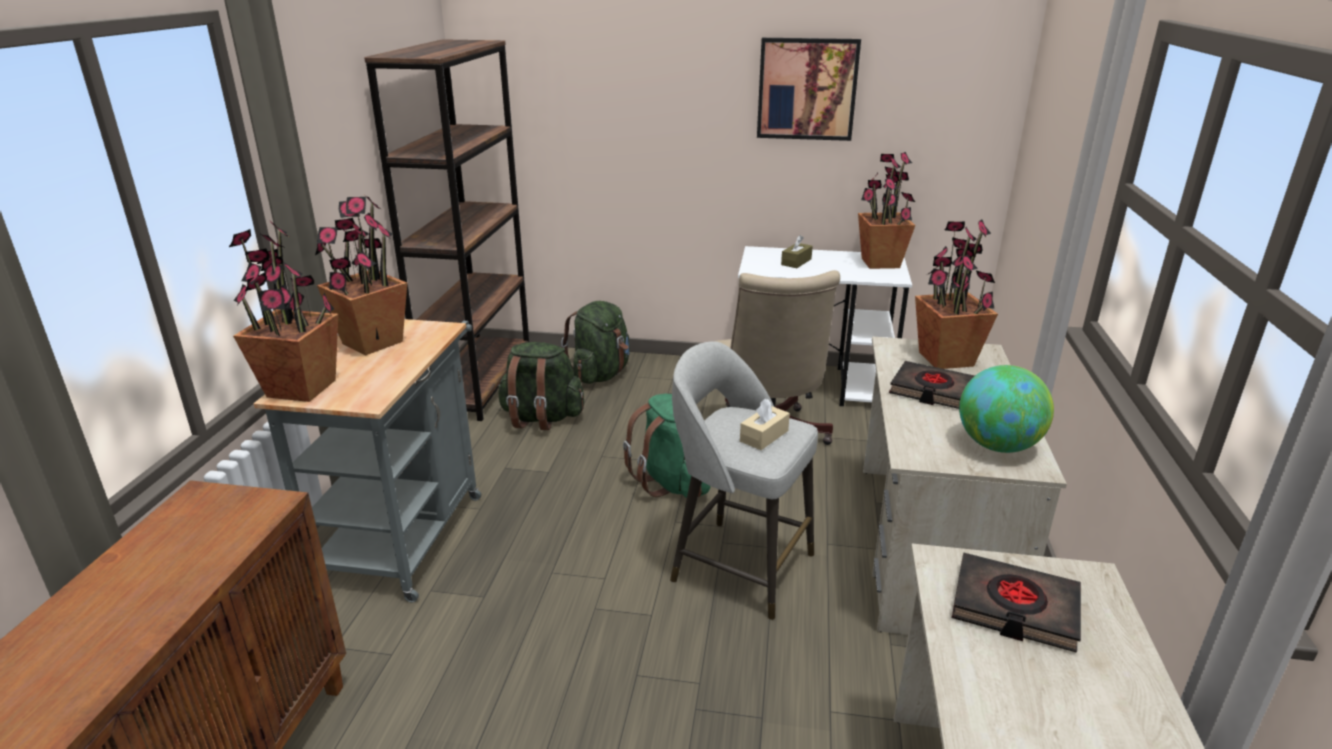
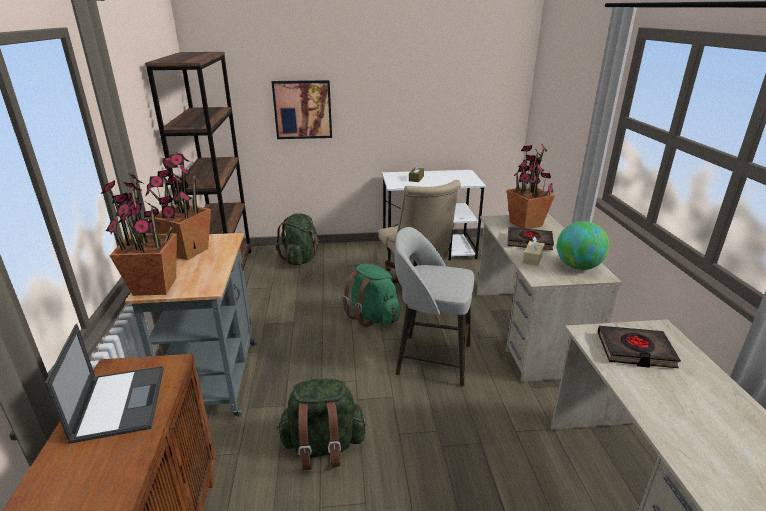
camera: 15 degrees left, 0 degrees up
(182, 543) = (120, 402): none -> laptop
(541, 418) = (275, 290): green backpack -> green backpack (323, 446)
(764, 436) = (448, 279): beige tissue box -> beige tissue box (532, 258)
(807, 89) = (413, 76): picture -> picture (302, 109)
(880, 263) = (462, 175): potted plant -> none

